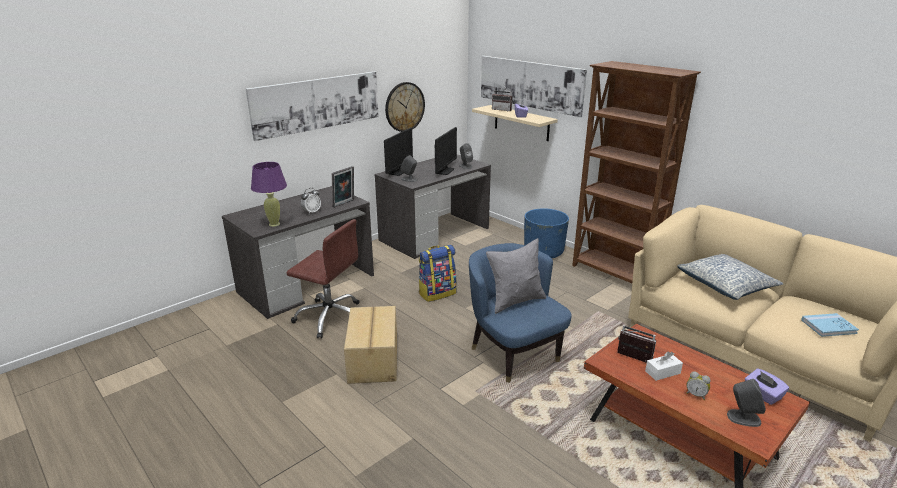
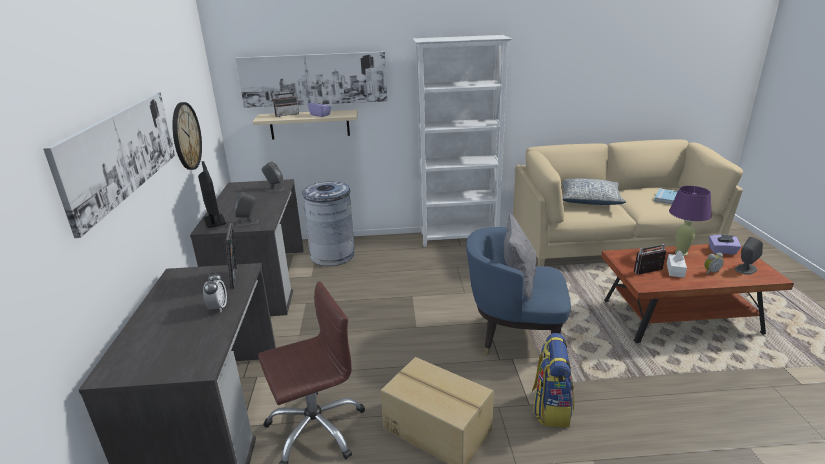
camera: 50 degrees left, 0 degrees up
(274, 224) = (202, 348): purple table lamp -> purple table lamp (681, 253)
(437, 293) = (370, 331): backpack -> backpack (550, 407)
(444, 171) = (264, 201): monitor -> none
(500, 240) = (332, 255): none -> grey trash can
(543, 252) = (384, 247): blue planter -> none
(614, 274) = (459, 238): brown bookcase -> white bookcase

